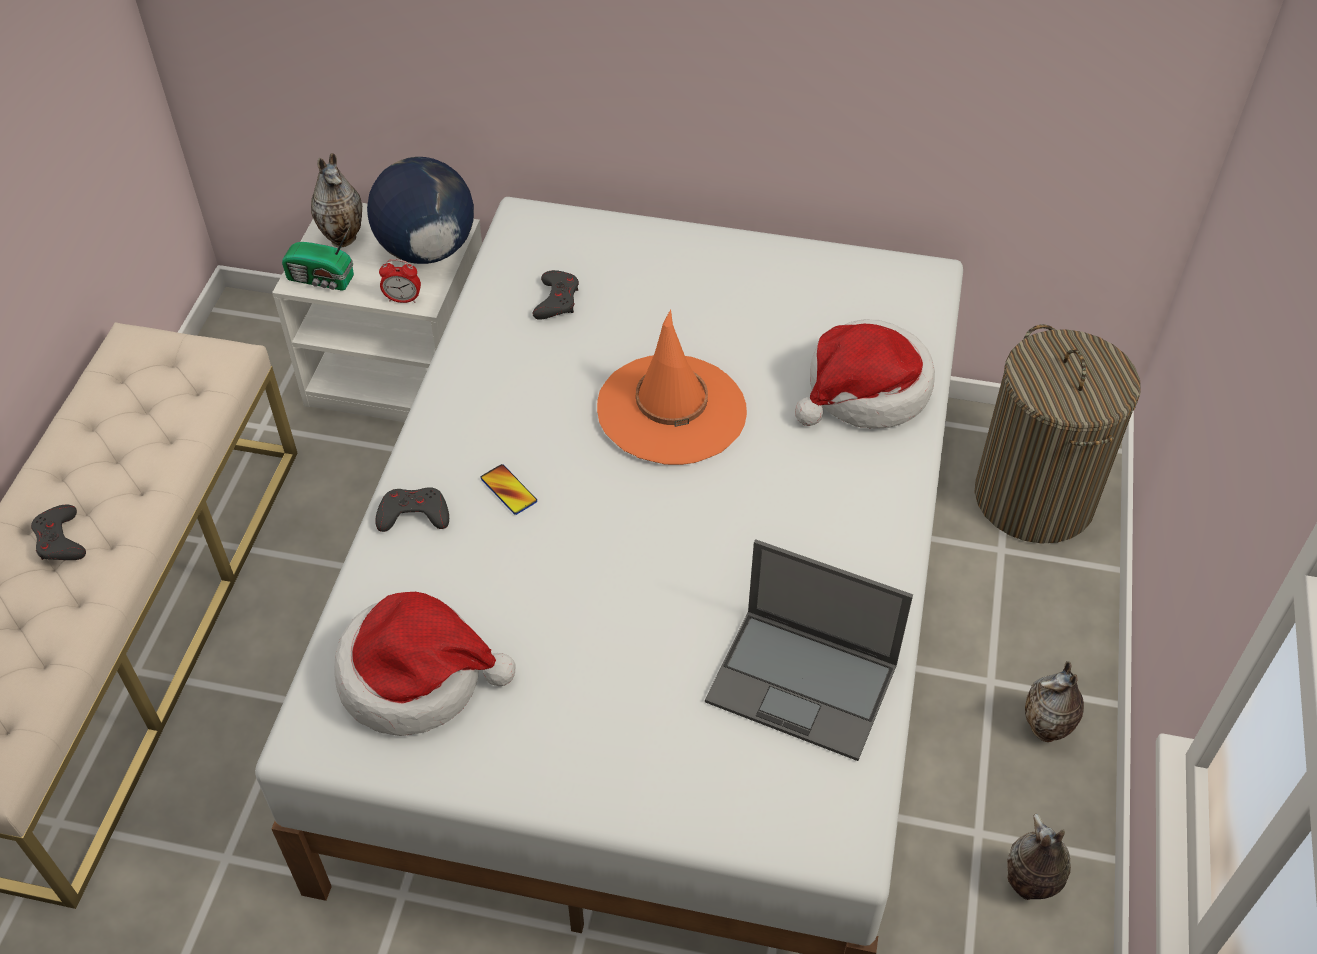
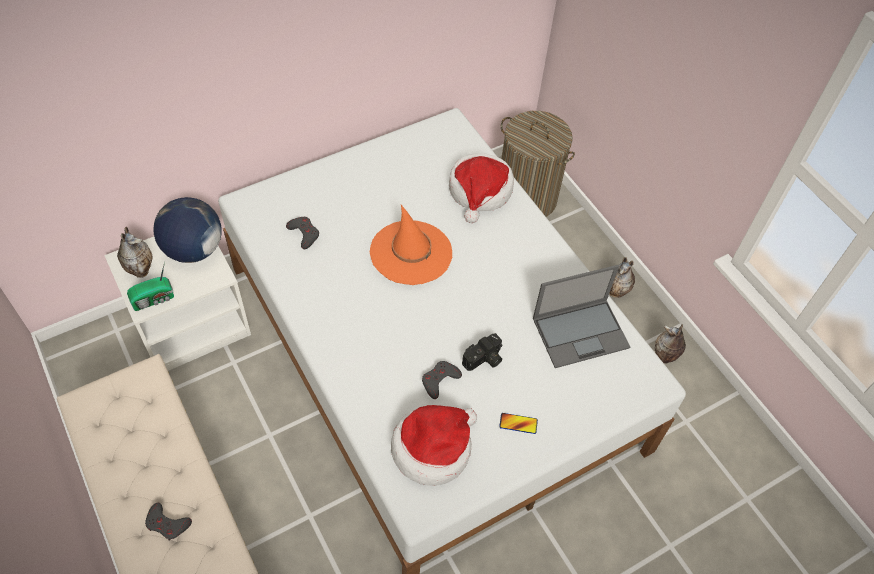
camera: 45 degrees left, 5 degrees up
(403, 299) = (210, 282): alarm clock -> none
(413, 514) = (351, 379): grey game controller -> grey game controller (439, 380)
(508, 490) = (381, 338): phone -> phone (518, 423)
(614, 616) = (484, 360): none -> camera

